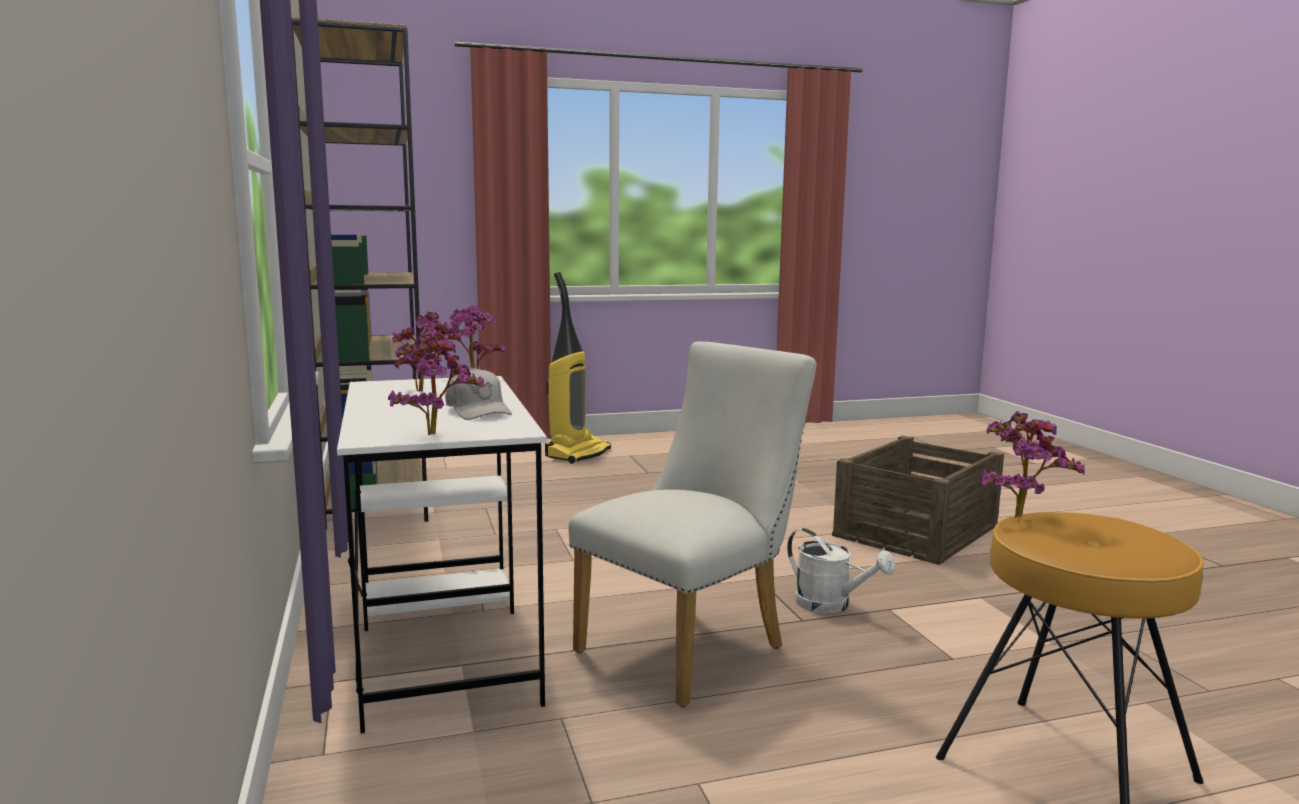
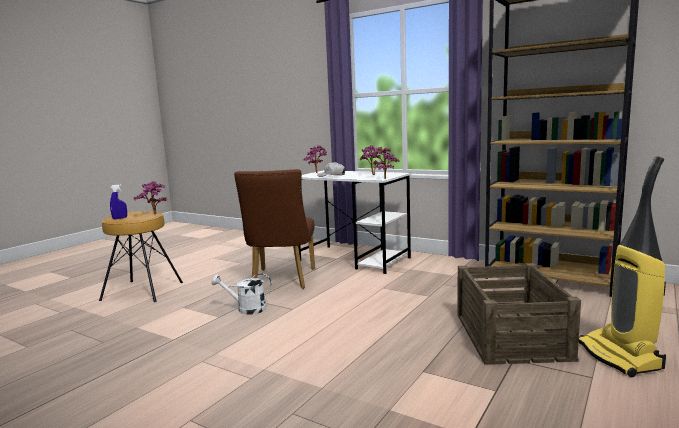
camera: 140 degrees right, 0 degrees up
(692, 646) = (282, 280): white chair -> brown chair
(917, 530) = (231, 382): crate -> crate (510, 336)
(1127, 525) = (120, 218): none -> blue spray bottle

